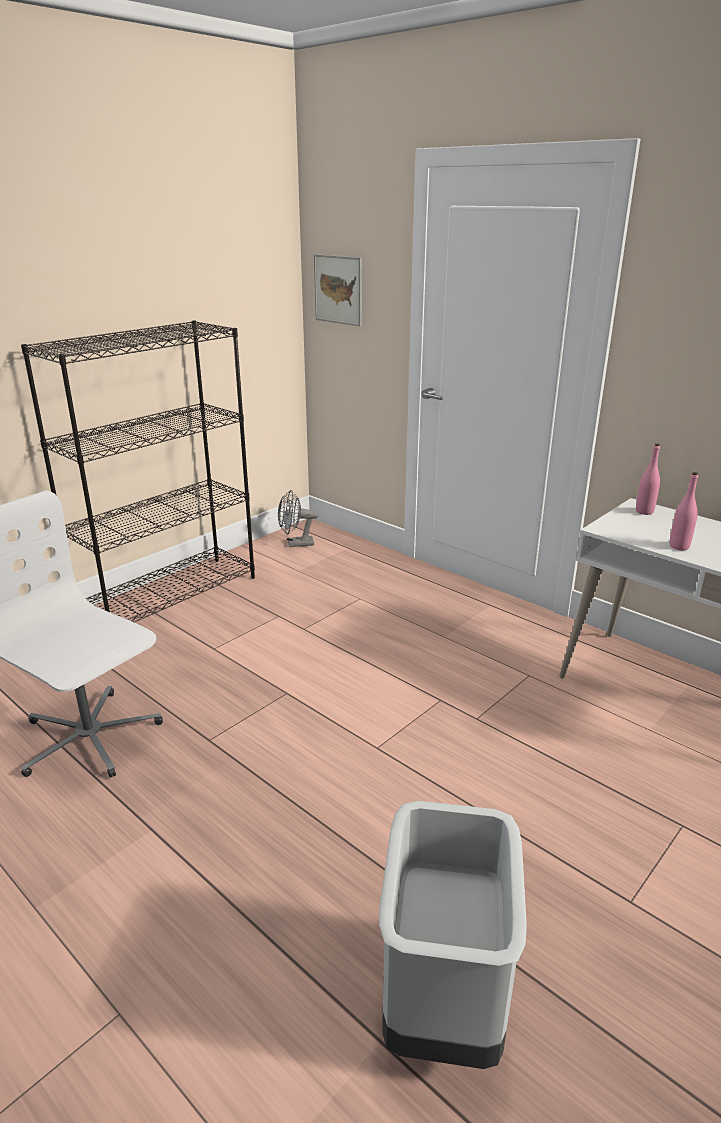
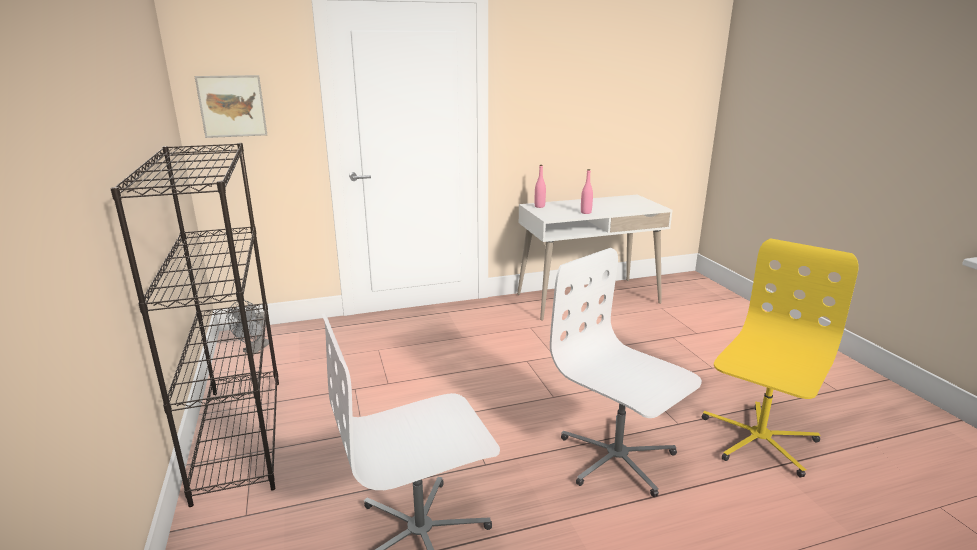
camera: 60 degrees left, 5 degrees down
(283, 842) = (617, 458): none -> white office chair
(445, 1006) = (758, 439): grey trash can -> yellow office chair

